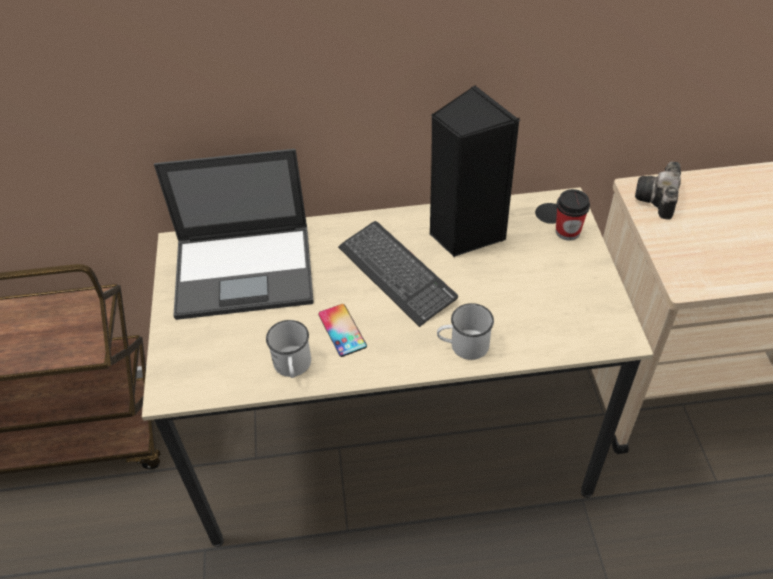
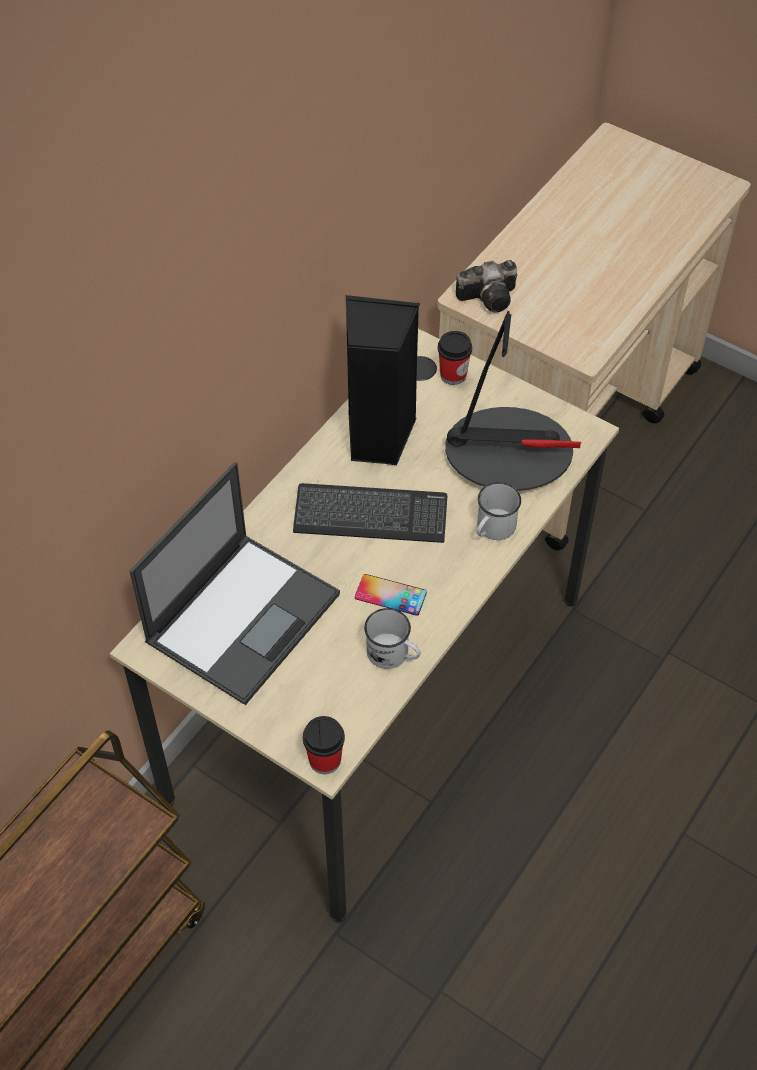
camera: 50 degrees left, 5 degrees up
(168, 391) = (325, 760): none -> cup
(542, 307) = (508, 452): none -> table lamp
(658, 201) = (491, 297): camera -> camera turned 75 degrees counterclockwise

